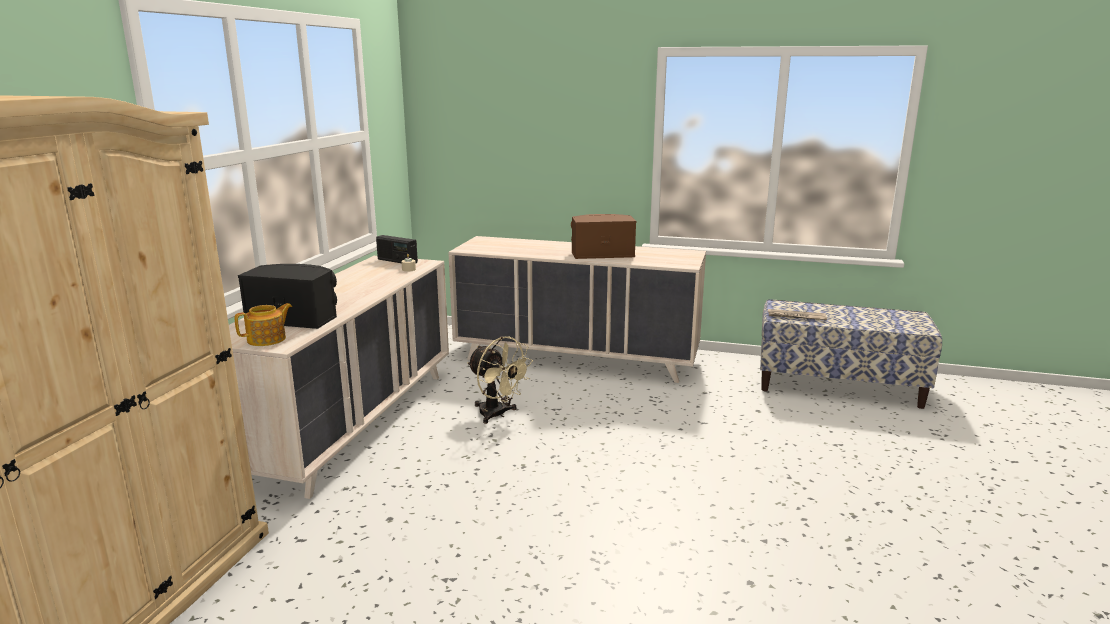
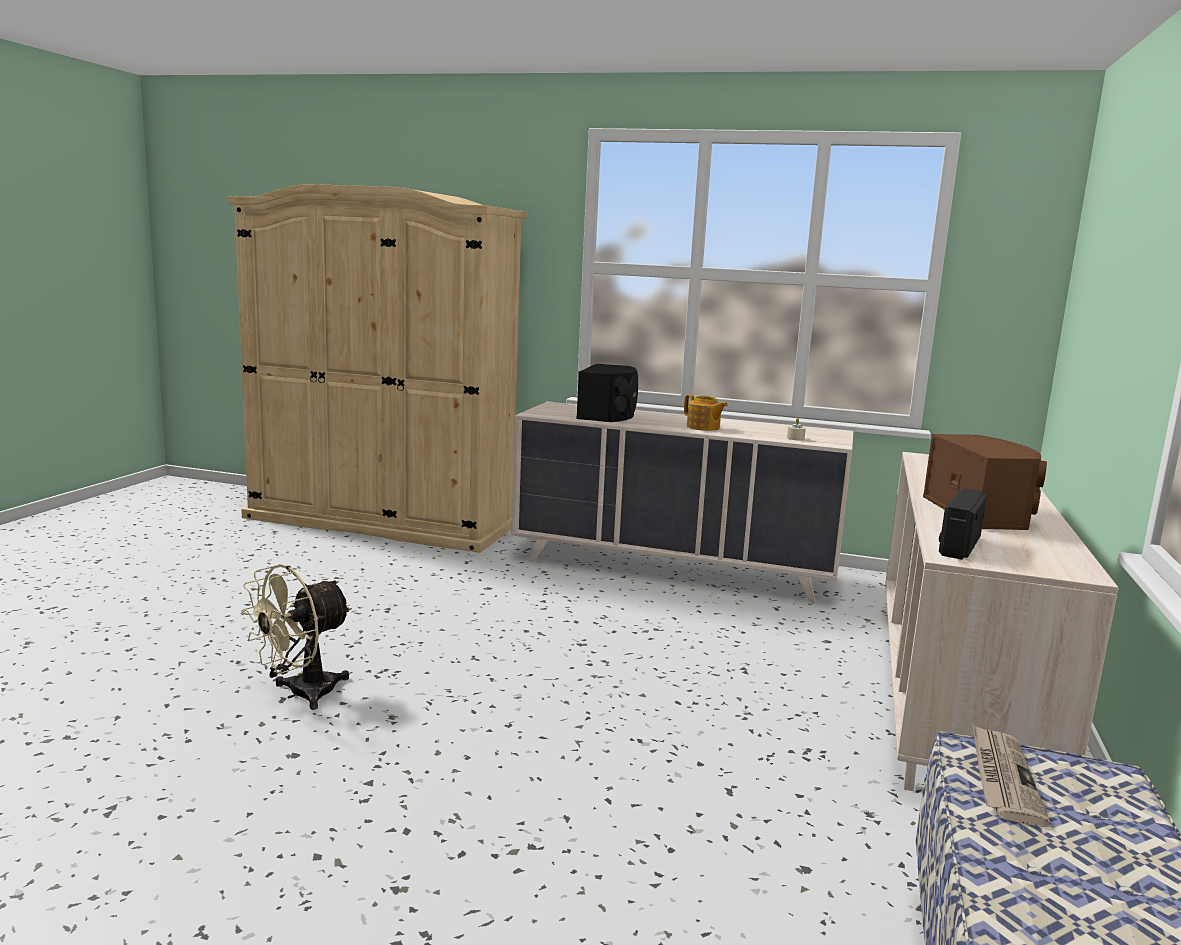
camera: 90 degrees right, 5 degrees down
(267, 339) = (550, 411): teapot -> teapot (703, 427)
(397, 261) = (831, 436): radio -> radio (958, 546)
(498, 415) = (715, 634): beige fan -> beige fan (301, 694)

